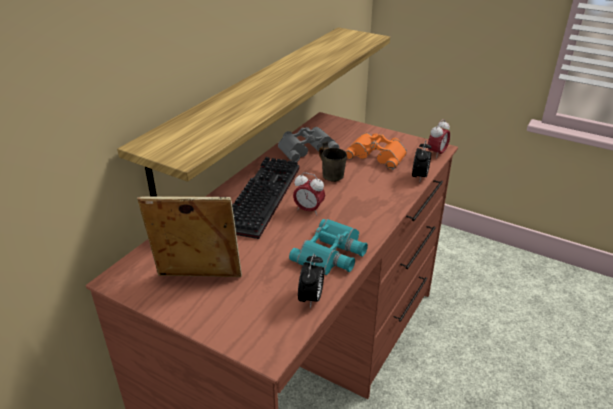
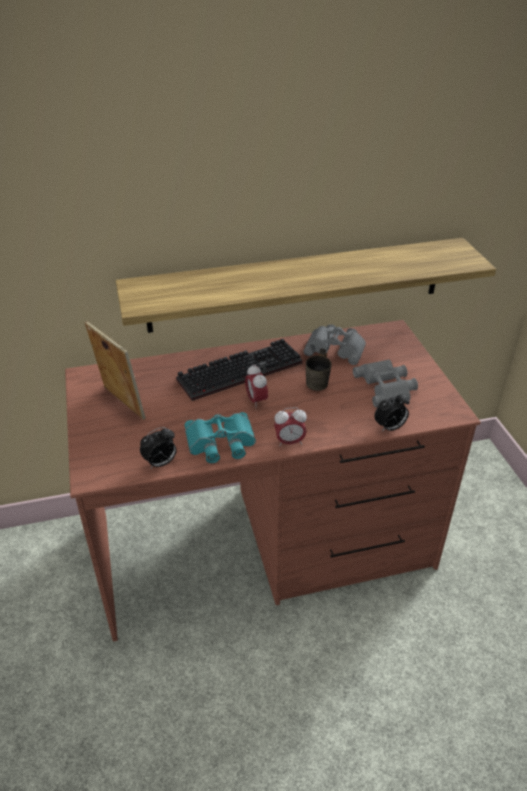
camera: 45 degrees right, 5 degrees up
(377, 155) = (387, 387): orange binoculars -> grey binoculars
(437, 154) = (444, 416): alarm clock -> alarm clock (289, 442)

